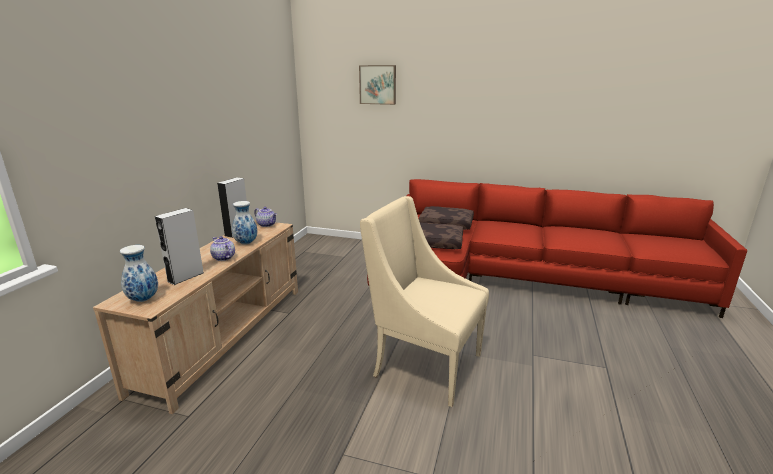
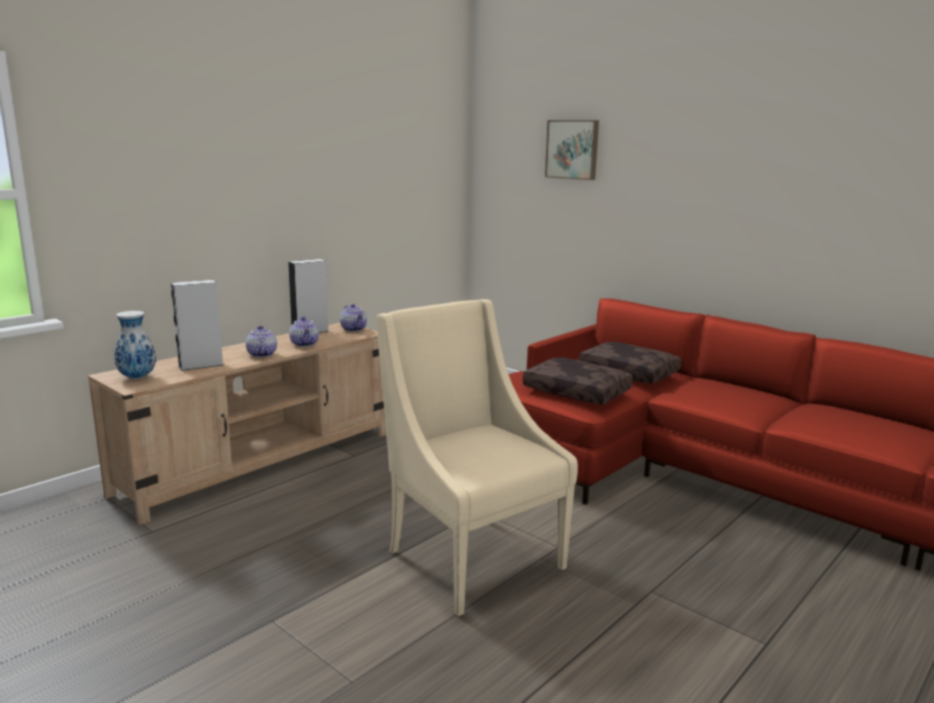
camera: 25 degrees right, 5 degrees down
(246, 243) = (305, 344): vase -> teapot

